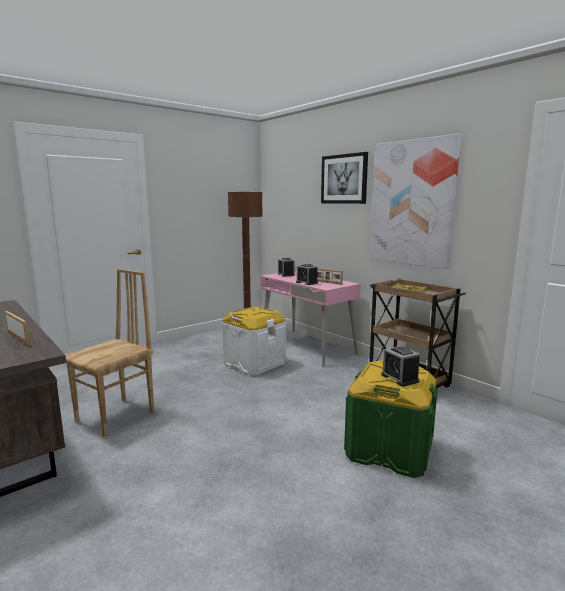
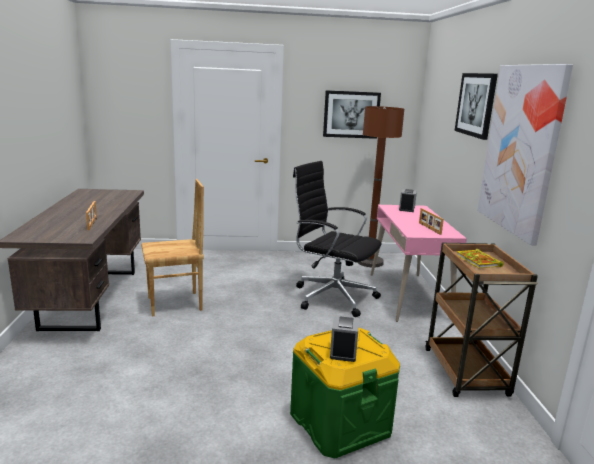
camera: 35 degrees right, 5 degrees up
(209, 201) = (351, 114): none -> picture
(254, 363) = (332, 296): white storage box -> black office chair
(306, 283) = (405, 223): alarm clock -> none

